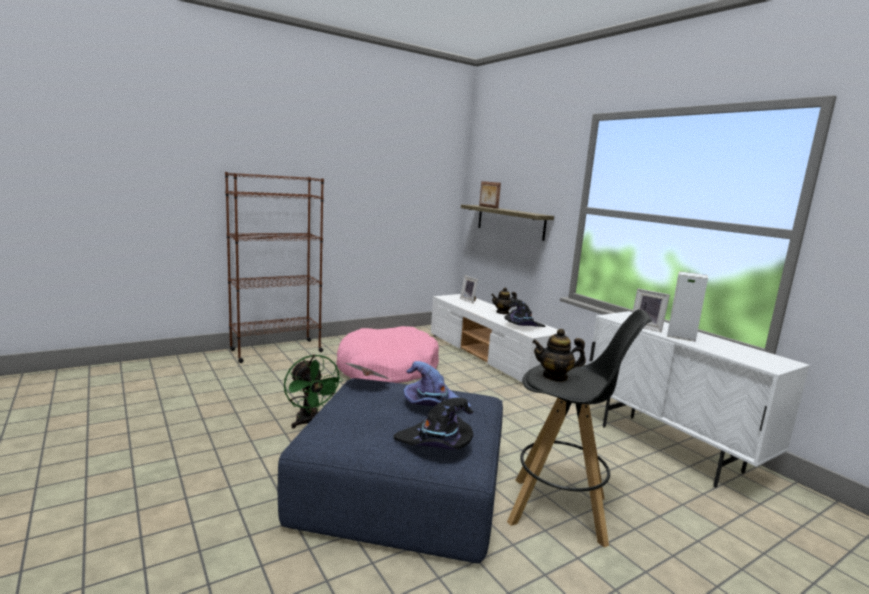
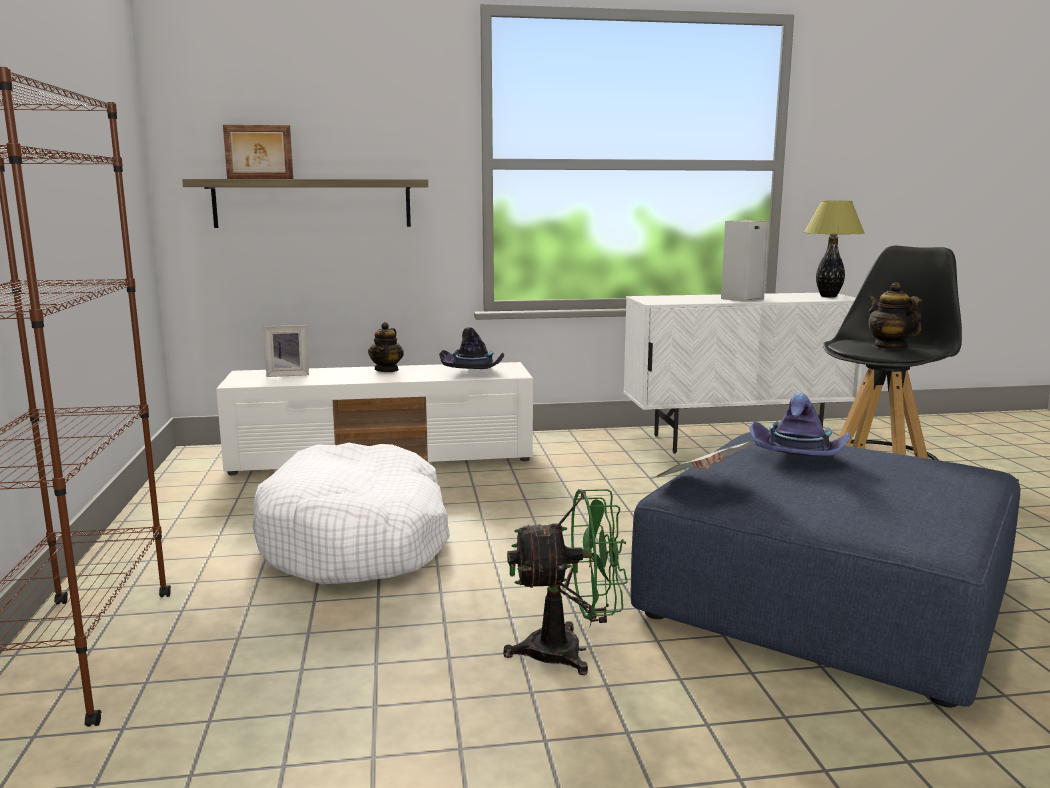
camera: 65 degrees left, 0 degrees up
(387, 368) = (357, 541): pink dog bed -> white dog bed
(436, 444) = (934, 472): black hat -> none
(555, 377) = (889, 347): teapot -> teapot turned 135 degrees clockwise
(647, 327) = (707, 301): picture frame -> none
(767, 361) = (828, 296): none -> table lamp

